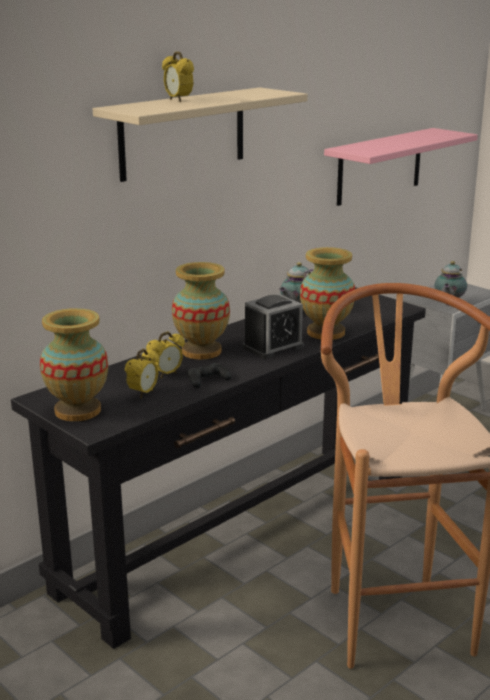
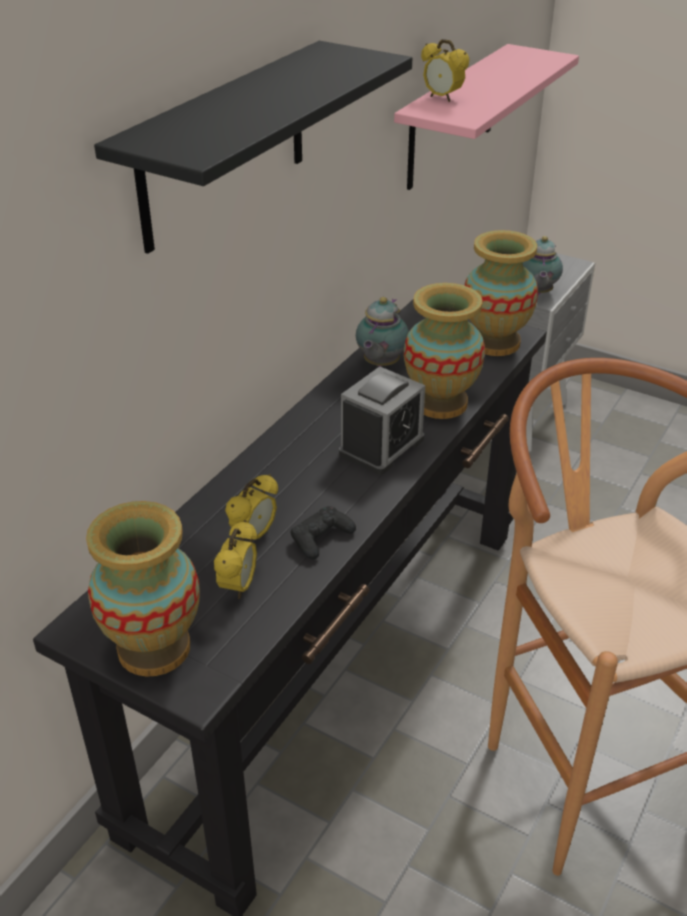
camera: 15 degrees left, 15 degrees up
(178, 100) = (227, 102): alarm clock -> alarm clock (442, 98)
(183, 133) = (224, 146): beige shelf -> black shelf
(202, 351) = (284, 473): vase -> vase (495, 343)

